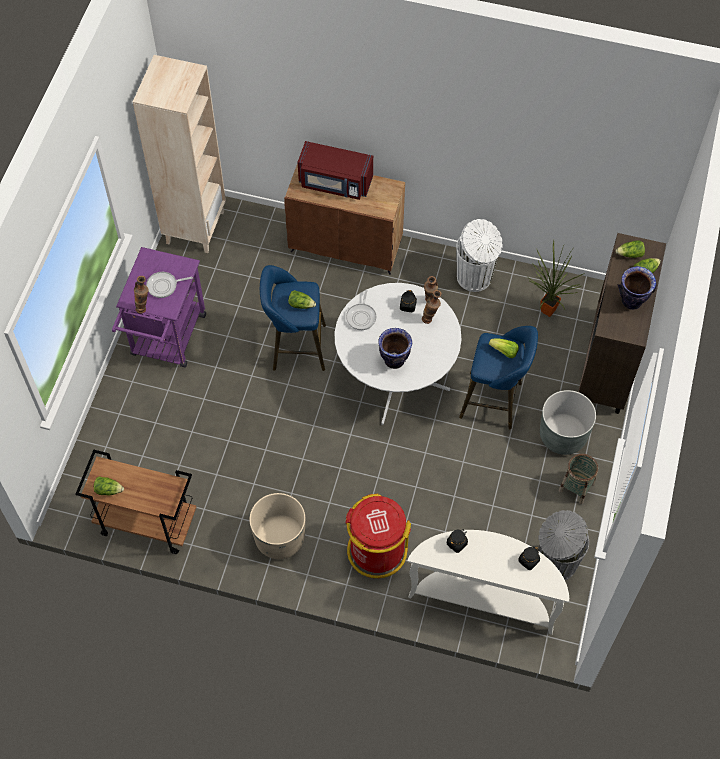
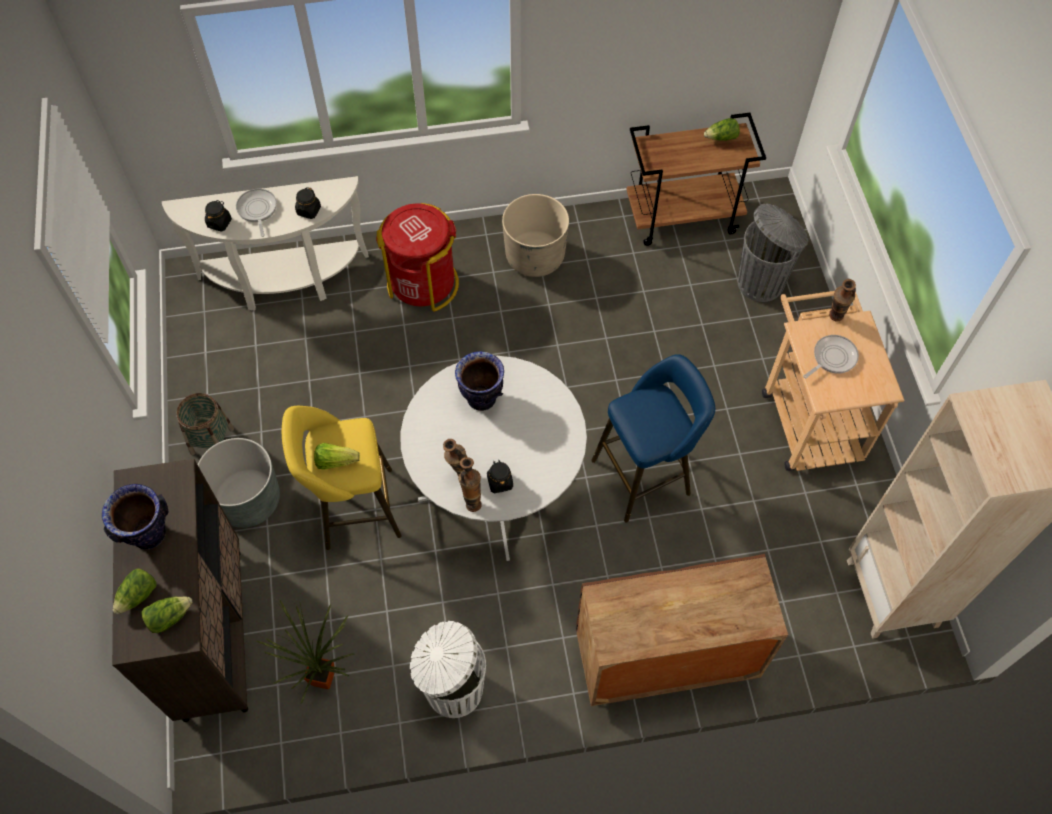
camera: 155 degrees right, 0 degrees up
(166, 341) = (808, 416): purple cart -> beige cart
(301, 304) = (643, 416): lettuce -> none
(335, 183) = (705, 614): red microwave -> none
(361, 316) = (555, 441): frying pan -> frying pan (257, 210)
(495, 401) = (353, 509): blue stool -> yellow stool
(555, 563) = (214, 346): grey trash can -> grey trash can (762, 282)

